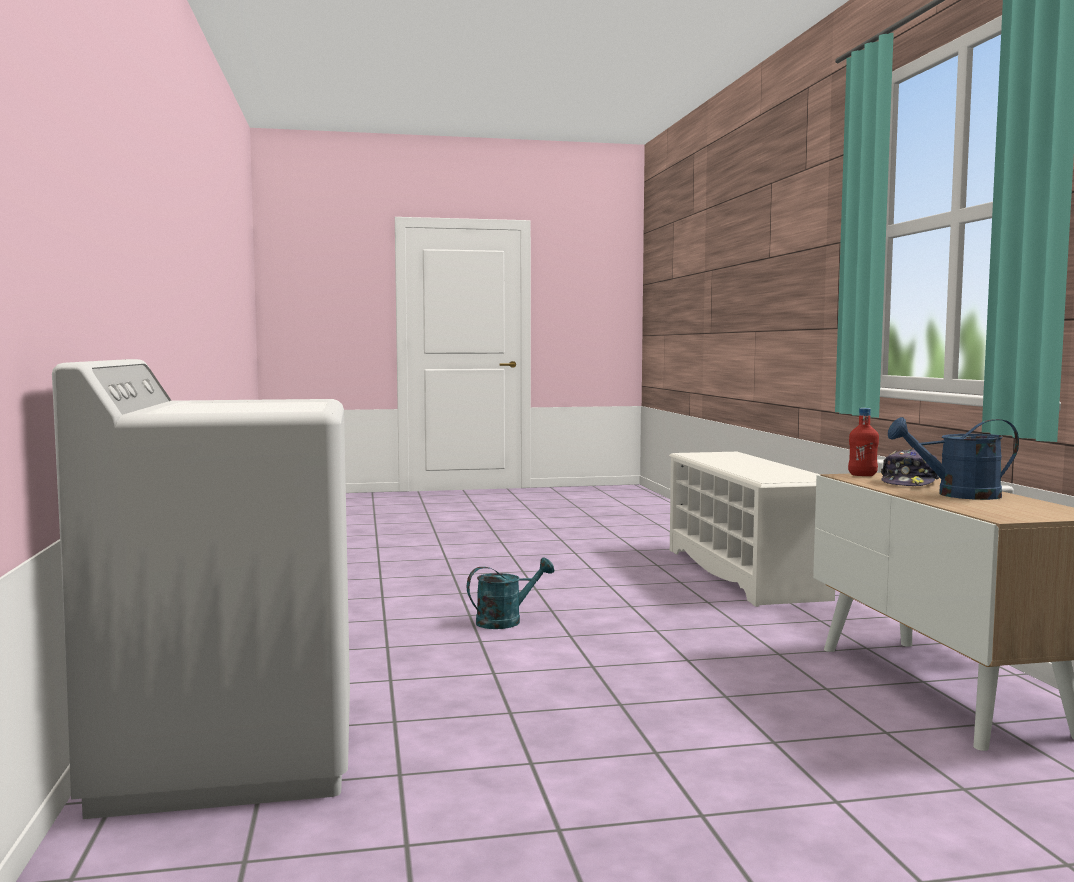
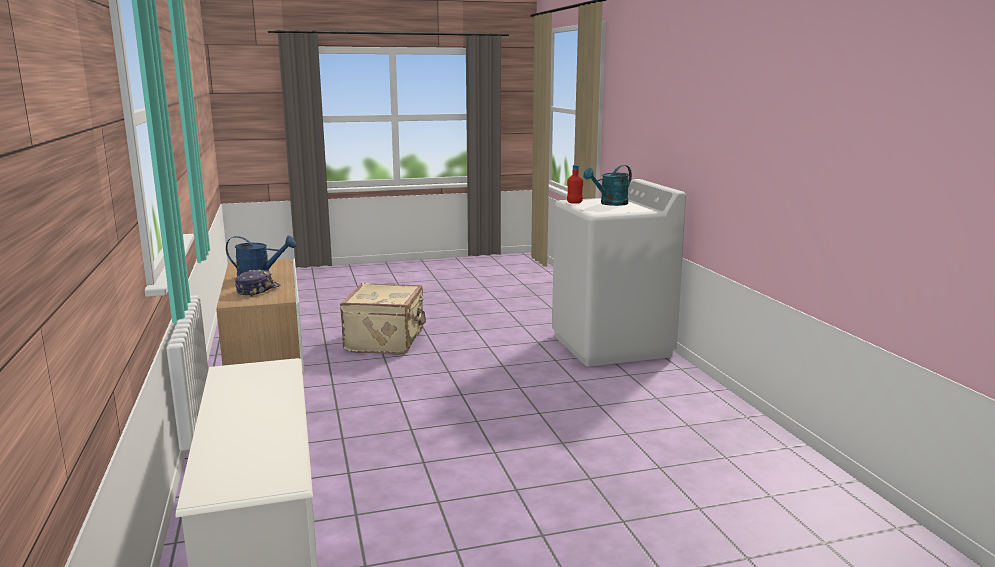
camera: 175 degrees right, 10 degrees up
(506, 621) = (529, 435): turquoise watering can -> turquoise watering can (610, 204)
(805, 793) = (386, 341): none -> beige suitcase
(862, 475) = (269, 299): red bottle -> red bottle (574, 203)

